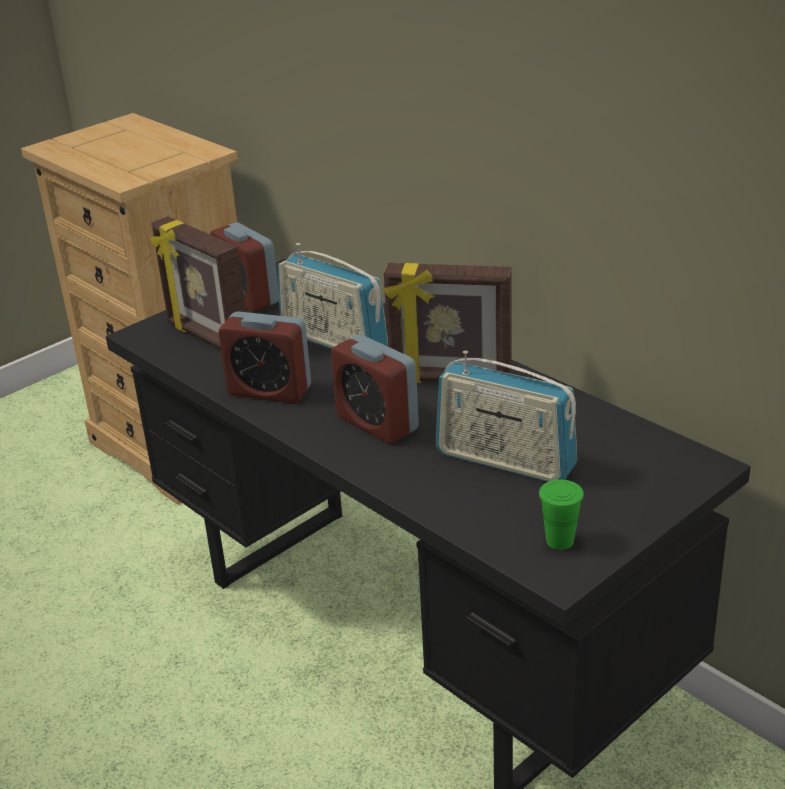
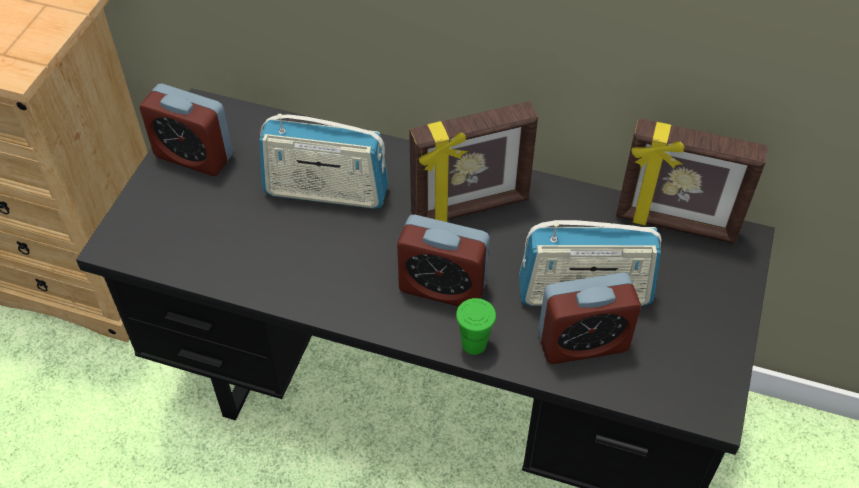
camera: 30 degrees left, 20 degrees up
(207, 337) = (191, 227): picture frame -> picture frame (675, 225)
(269, 391) = (310, 280): alarm clock -> alarm clock (582, 342)
(560, 541) = (688, 370): green cup -> green cup (474, 344)

